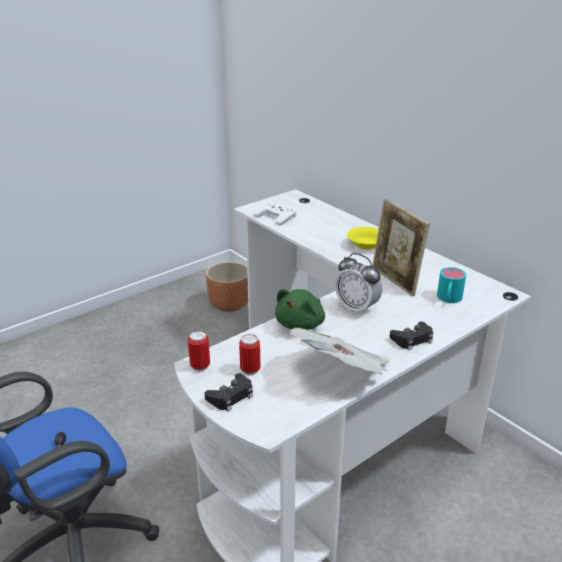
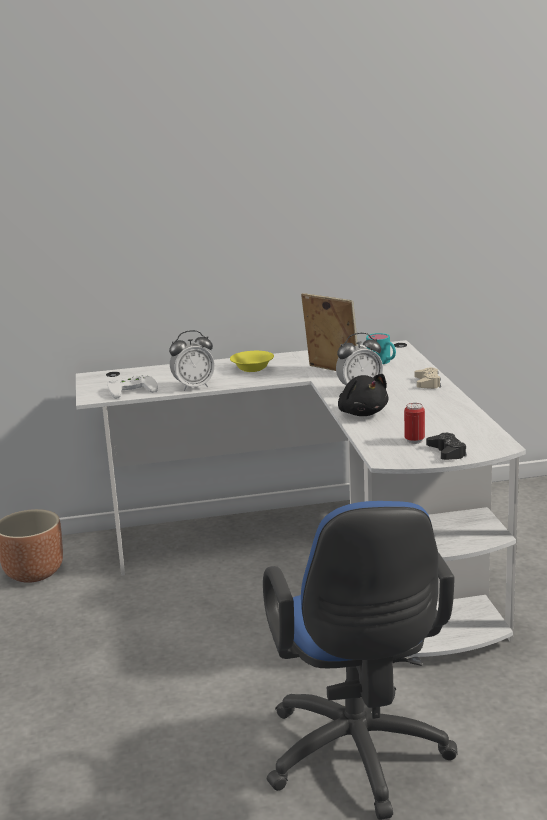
camera: 60 degrees left, 10 degrees down
(200, 366) = (389, 458): can -> none
(301, 324) = (362, 413): green plush toy -> black plush toy
(303, 235) = (193, 387): none -> alarm clock
(343, 372) = (449, 411): newspaper -> none
(395, 281) = (332, 371): picture frame -> picture frame turned 135 degrees counterclockwise
(412, 339) = (427, 383): black game controller -> beige game controller

